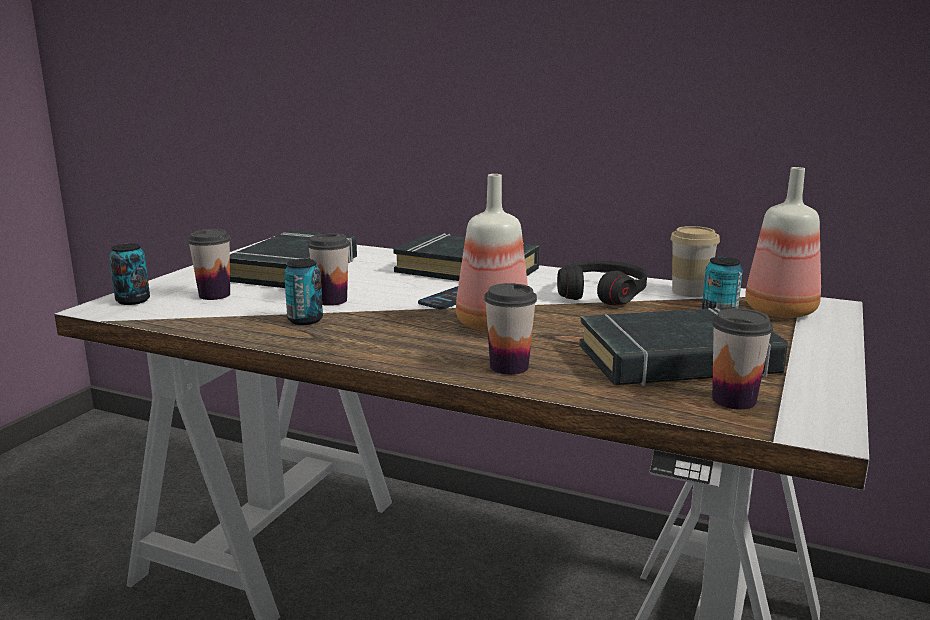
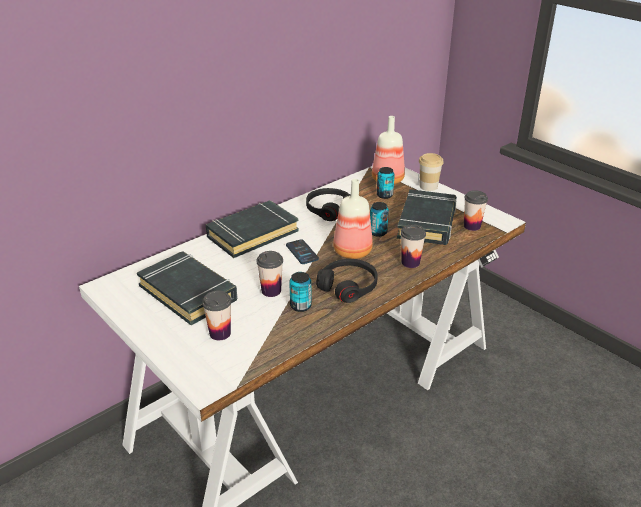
camera: 65 degrees left, 15 degrees up
(133, 300) = (201, 370): can -> can (378, 232)
(384, 337) = (348, 286): none -> black headphones
(690, 291) = (345, 188): cup -> cup (428, 186)

